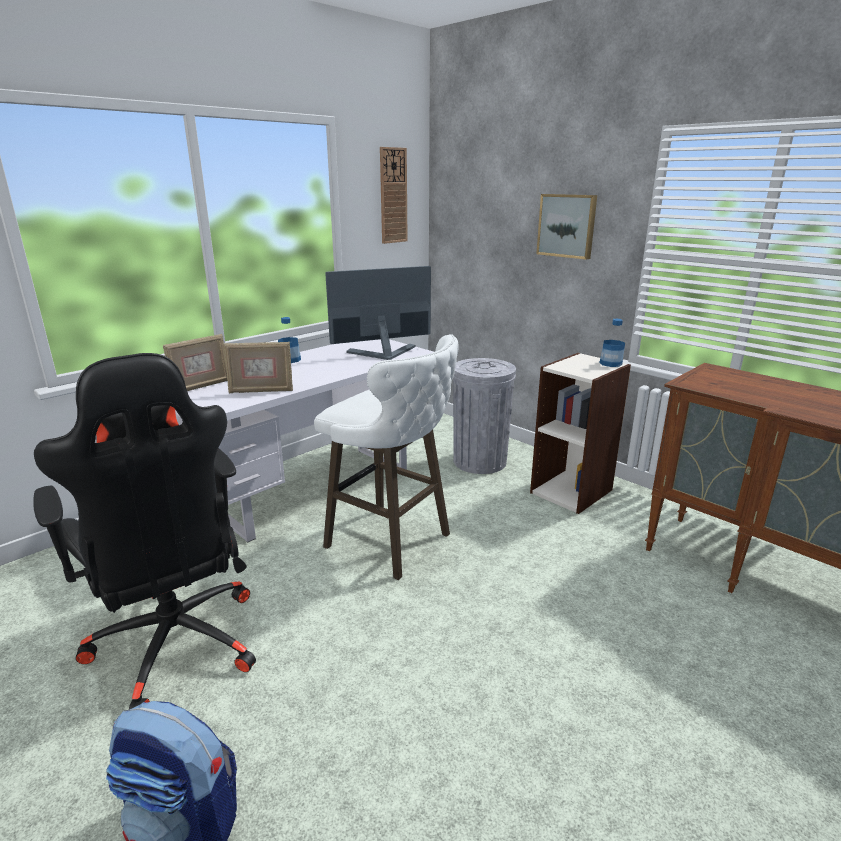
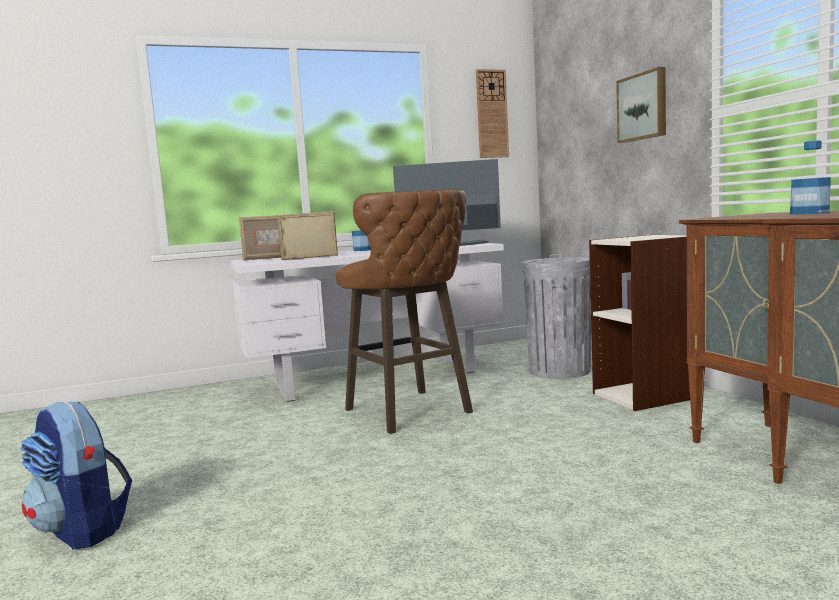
camera: 25 degrees right, 15 degrees down
(173, 634) = (178, 441): black office chair -> none
(261, 391) = (310, 258): picture frame -> picture frame turned 150 degrees clockwise
(392, 542) = (411, 412): white stool -> brown stool
(610, 363) = (674, 235): bottle -> bottle (809, 213)

